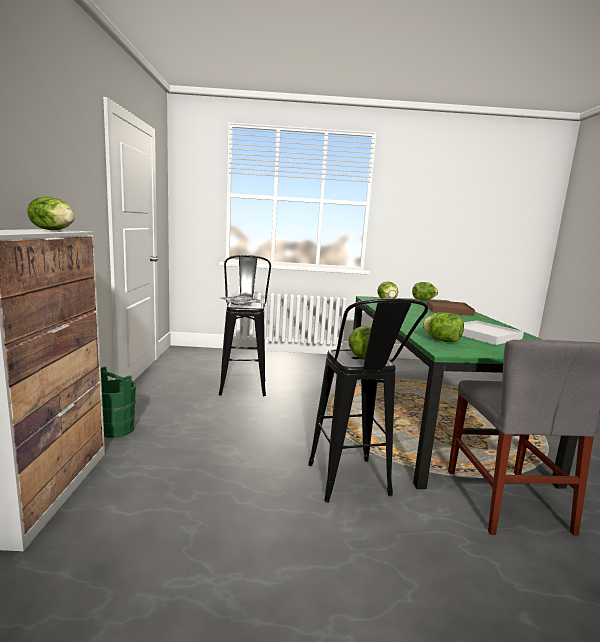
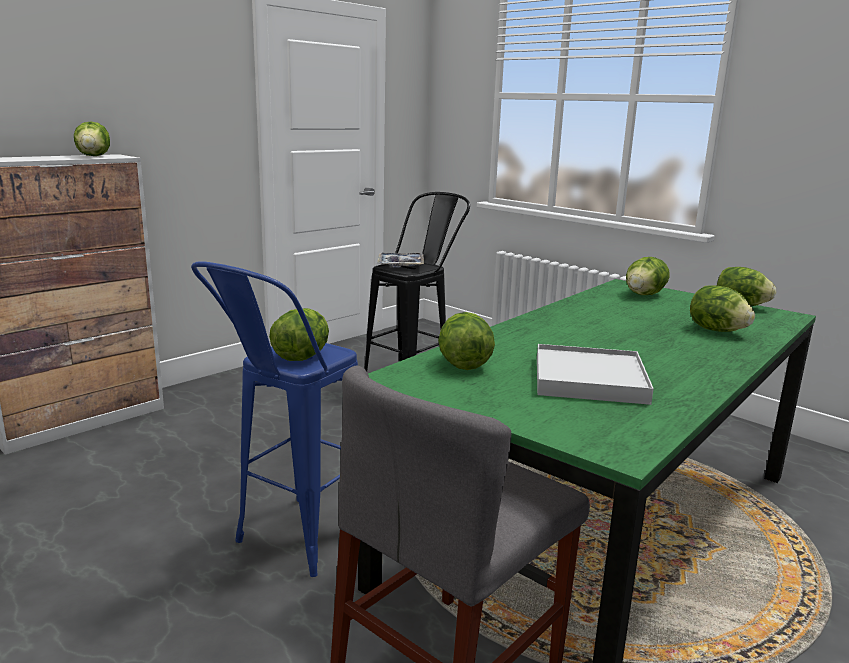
camera: 45 degrees right, 5 degrees up
(116, 429) = (210, 391): green bucket -> none
(353, 488) = (291, 545): black stool -> blue stool
(448, 310) = (717, 330): brown tray -> lettuce

